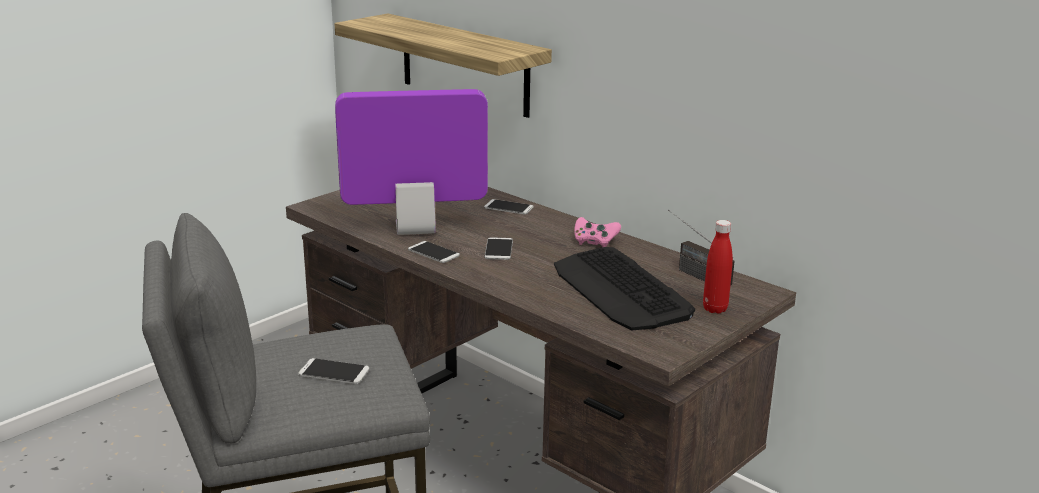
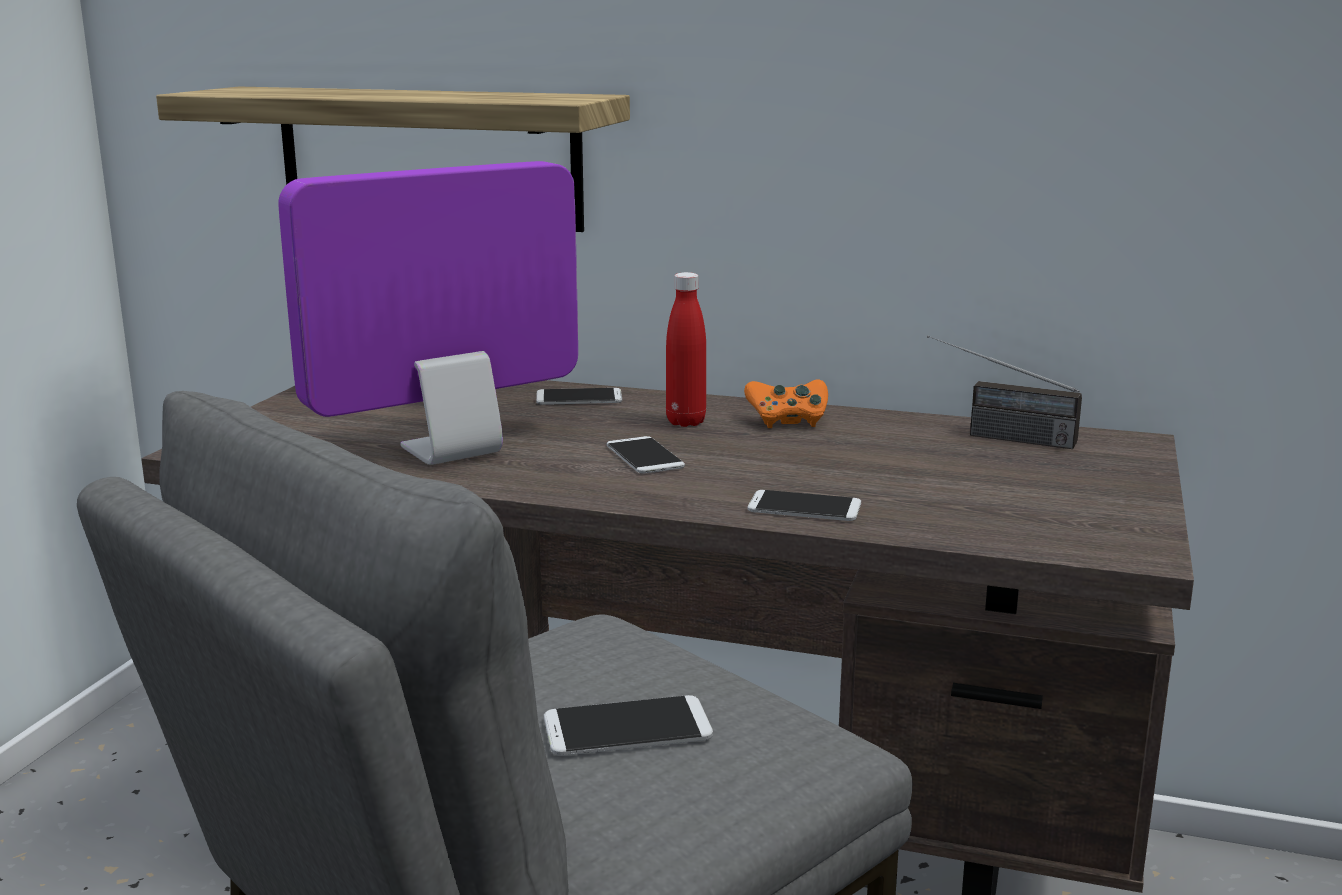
camera: 25 degrees left, 5 degrees down
(433, 253) = (534, 481): phone -> phone (804, 507)
(594, 242) = (787, 421): pink game controller -> orange game controller
(620, 290) = (930, 478): keyboard -> none
(715, 309) = (1107, 476): red bottle -> red bottle (685, 422)

